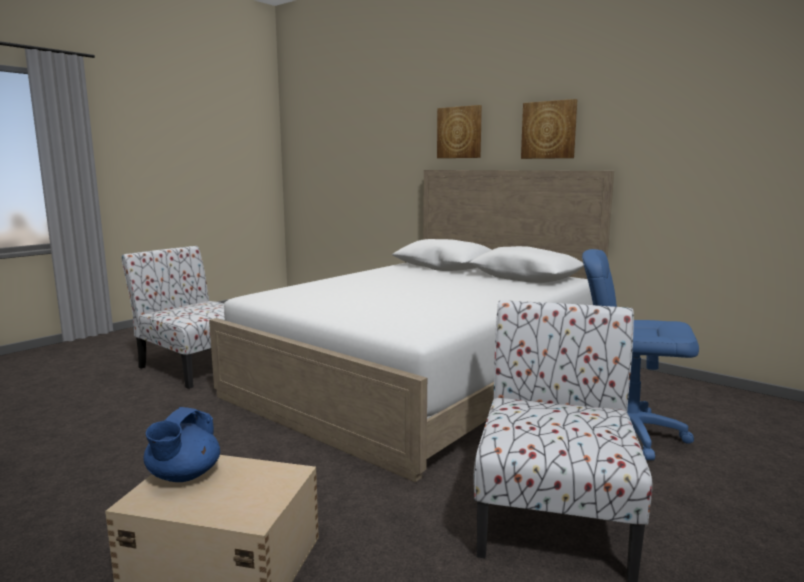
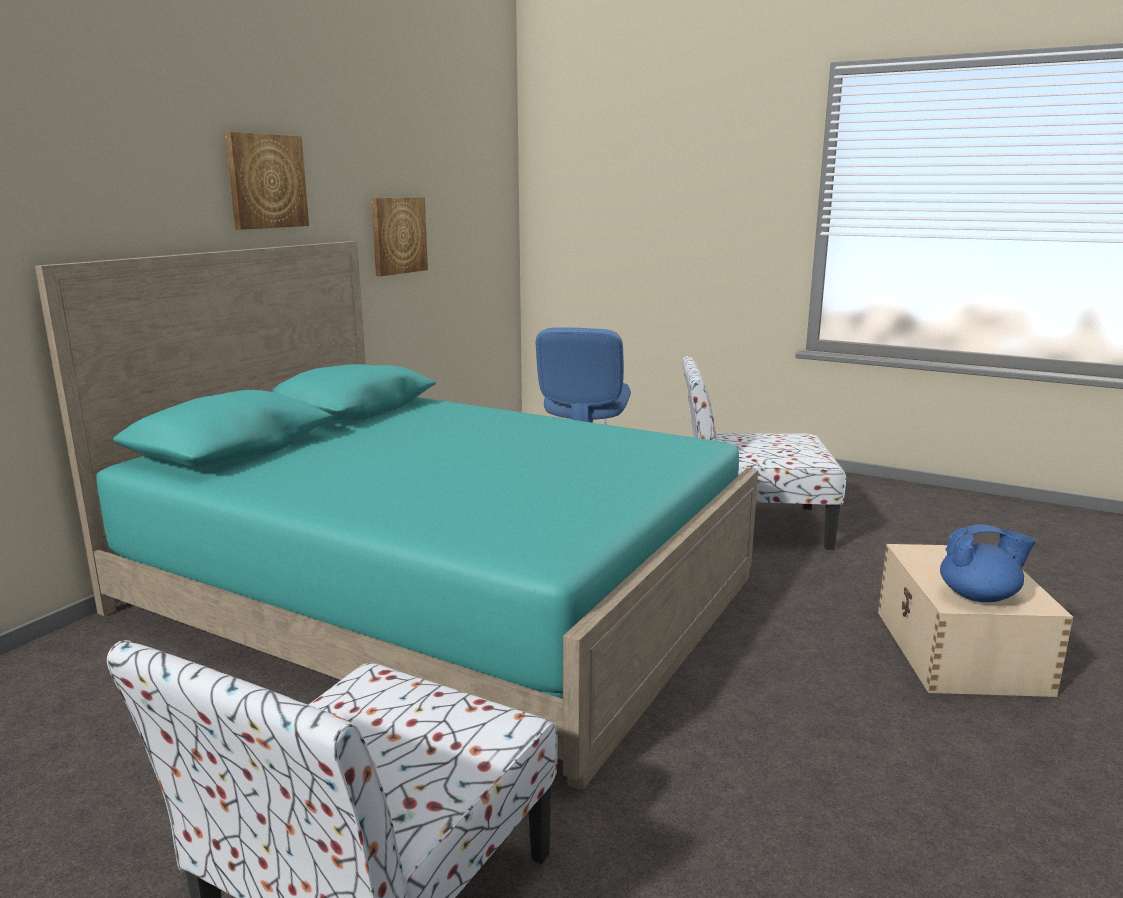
camera: 100 degrees left, 5 degrees up
(424, 376) = (439, 593): white bed -> turquoise bed
(459, 132) = (103, 177): picture -> picture (398, 235)

